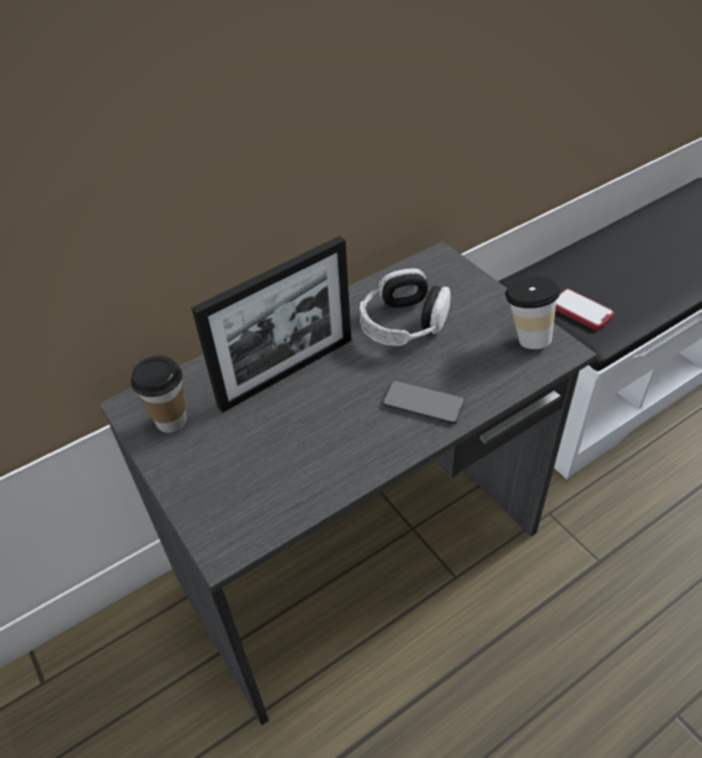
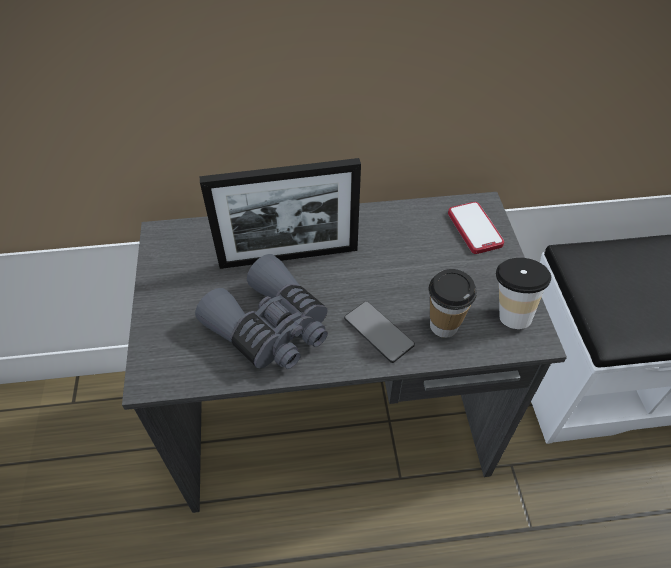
camera: 25 degrees right, 5 degrees up
(171, 421) = (180, 258): cup -> cup (443, 326)
(317, 444) = (271, 327): none -> grey binoculars
(404, 323) = (411, 253): headphones -> none
(581, 311) = (612, 304): phone -> phone (474, 229)

